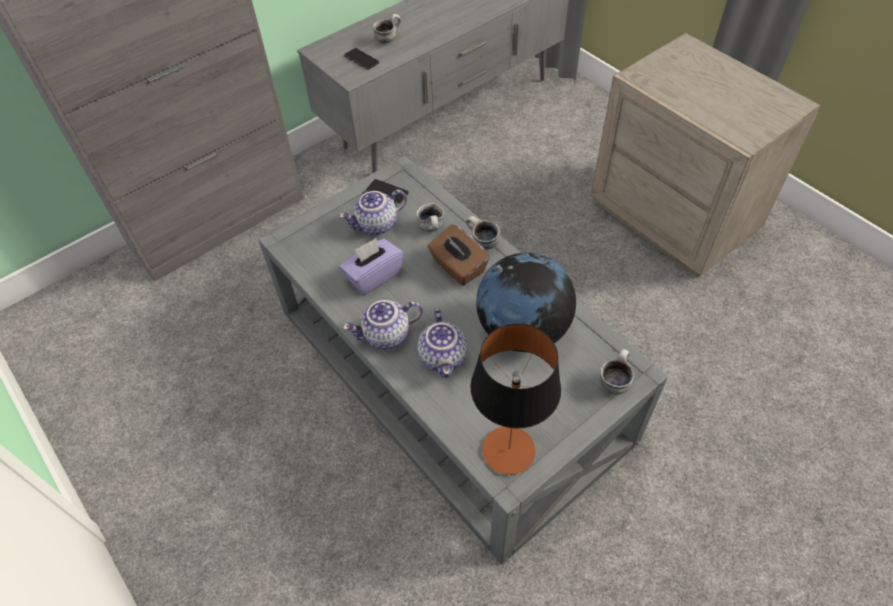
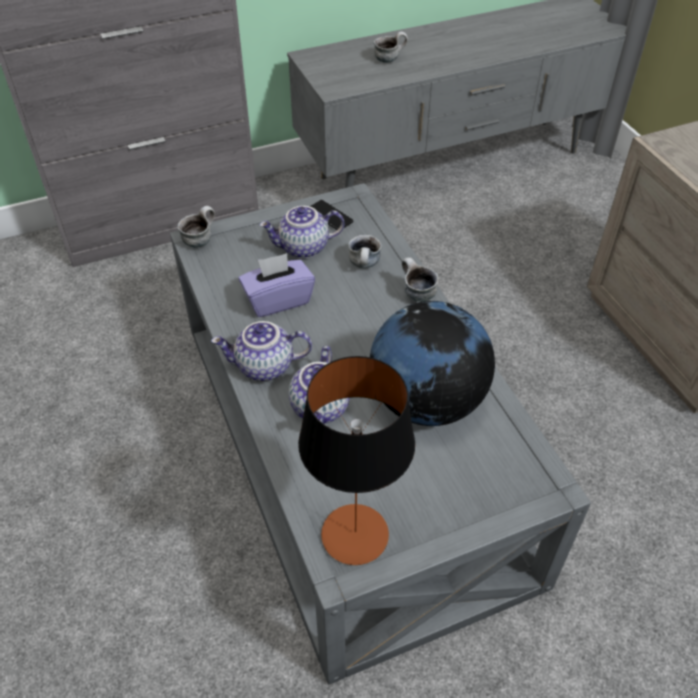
camera: 15 degrees right, 5 degrees down
(361, 59) = (352, 73): phone -> none
(458, 267) = (377, 313): brown tissue box -> none
(614, 380) = (518, 488): mug -> mug (200, 239)

